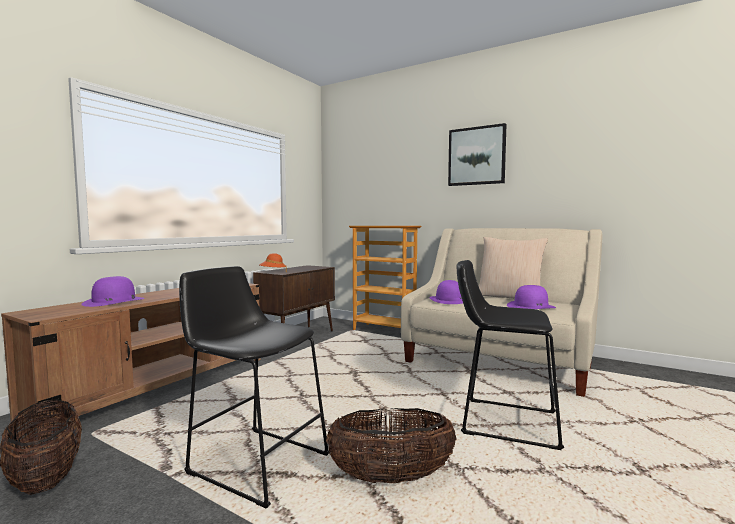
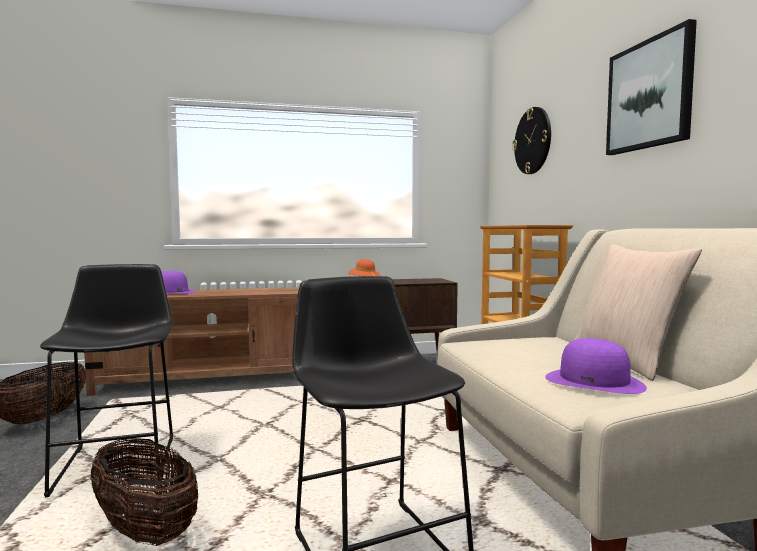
camera: 45 degrees right, 0 degrees up
(374, 169) = (533, 141): none -> wall clock
(449, 300) = (501, 346): purple hat -> none

